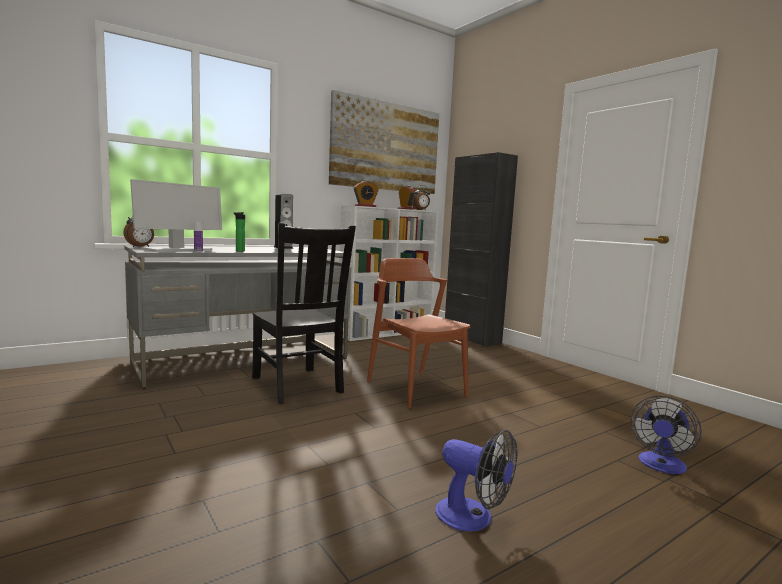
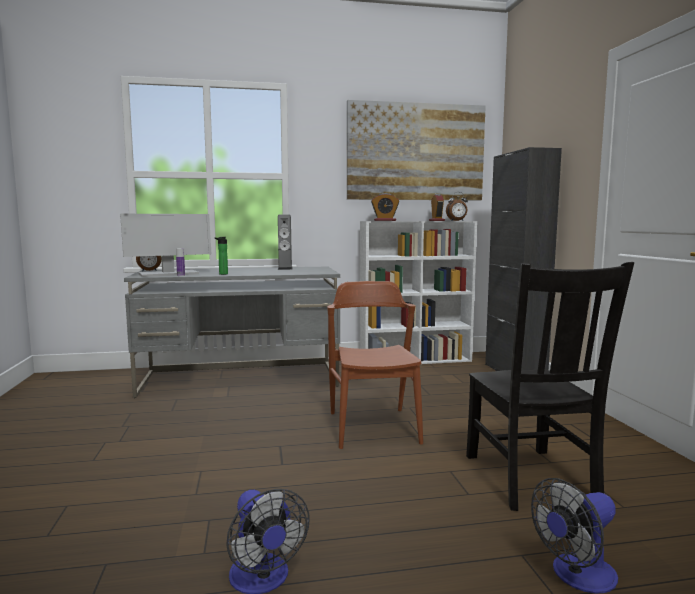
camera: 25 degrees right, 0 degrees up
(297, 386) = (259, 410): black chair -> black chair (531, 480)

